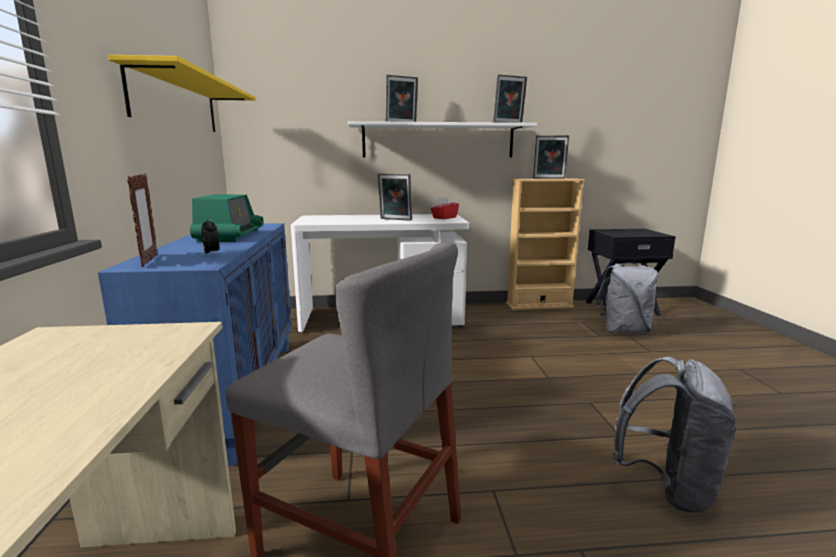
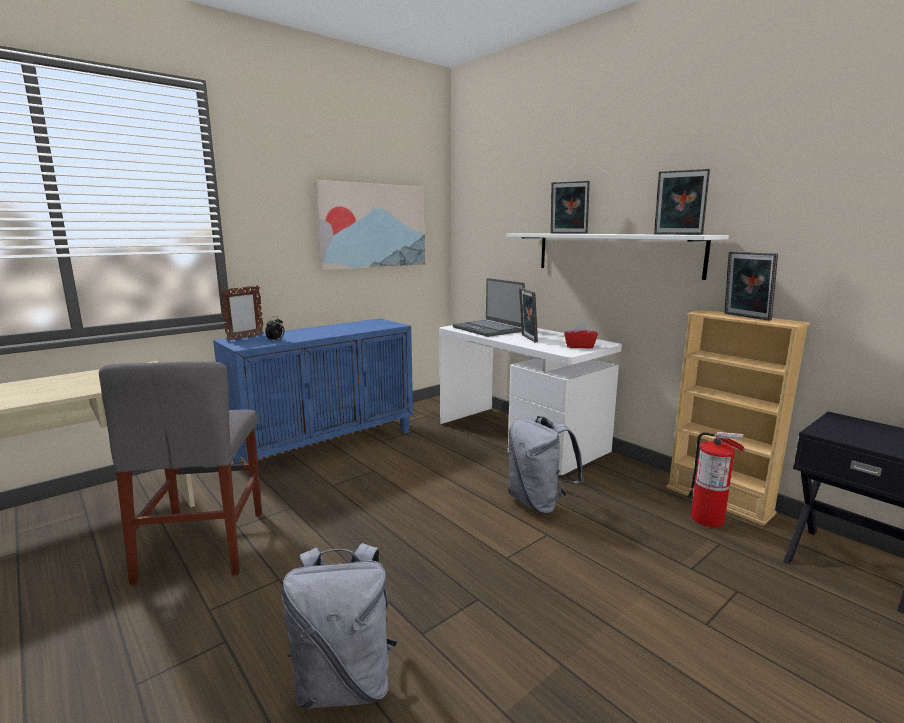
camera: 55 degrees right, 0 degrees up
(177, 103) = (372, 226): yellow shelf -> picture
(229, 236) = (338, 330): radio -> none
(339, 220) = (487, 329): none -> laptop
(555, 314) = (707, 519): none -> fire extinguisher
(624, 331) = (748, 586): grey backpack -> grey backpack (539, 503)

